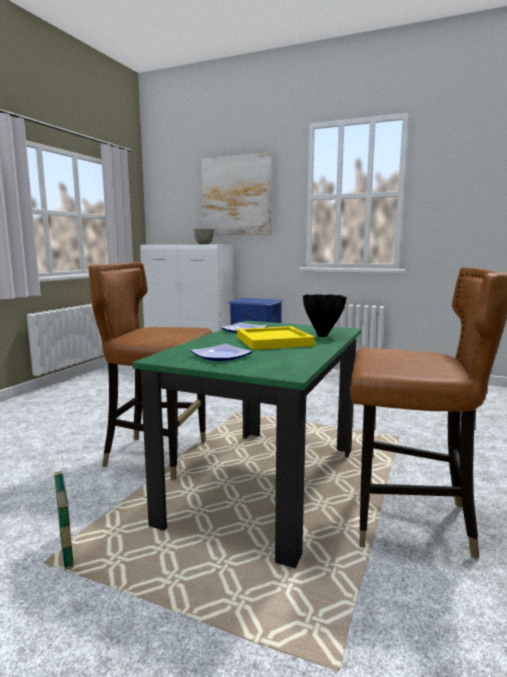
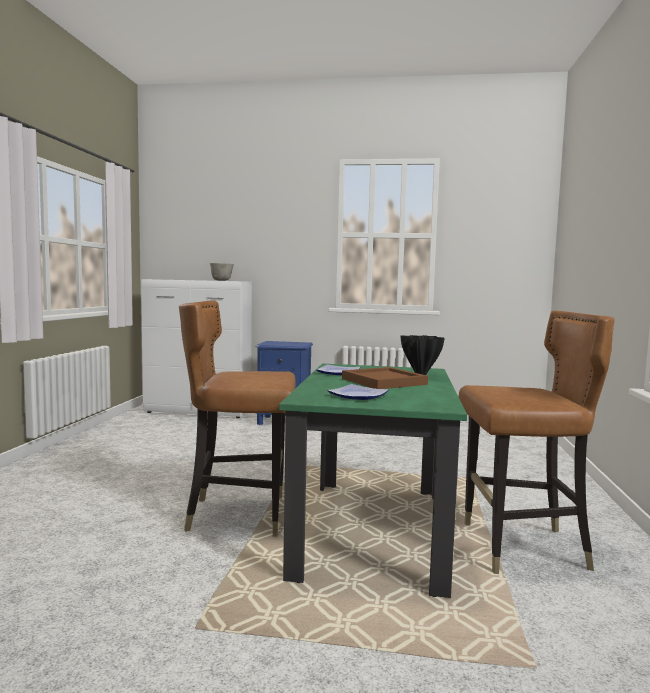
camera: 15 degrees left, 5 degrees down
(66, 551) = (211, 615): basket -> none
(236, 196) = (256, 228): picture -> none
(274, 341) = (384, 381): yellow tray -> brown tray

